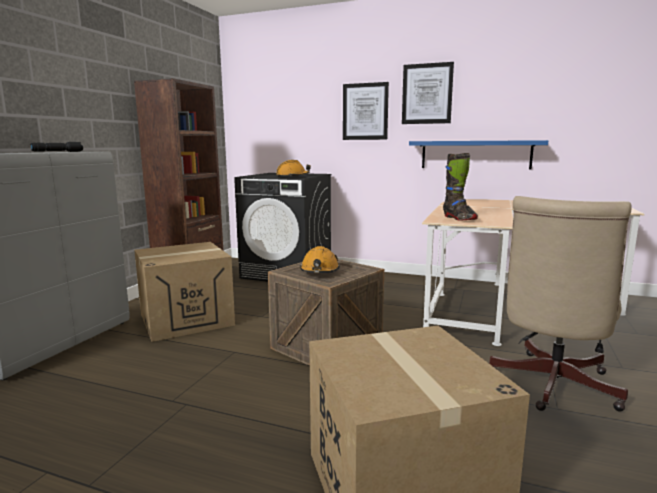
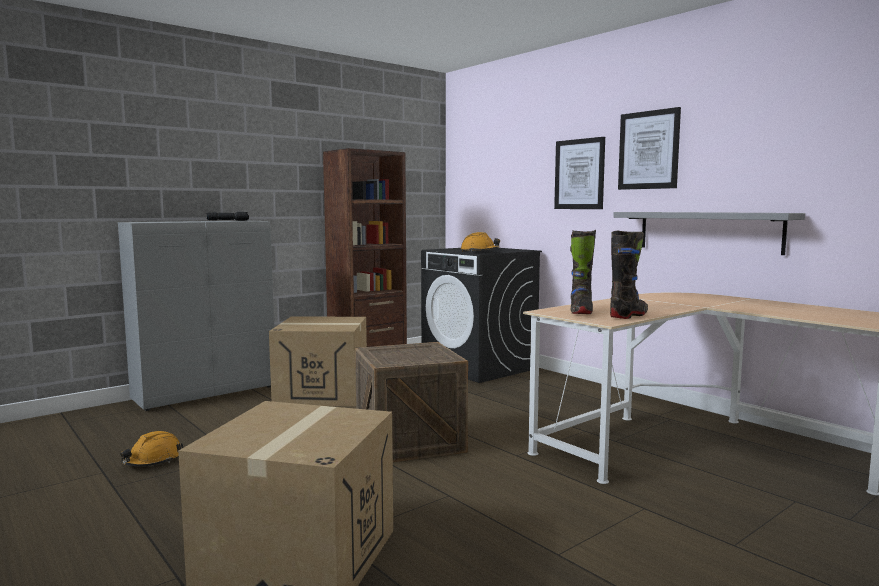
camera: 30 degrees right, 5 degrees down
(319, 271) = (400, 354): orange hard hat -> orange hard hat (153, 460)
(475, 154) = (708, 231): blue shelf -> grey shelf
(495, 218) = (629, 315): none -> black boot
(551, 386) = (591, 535): beige office chair -> none

